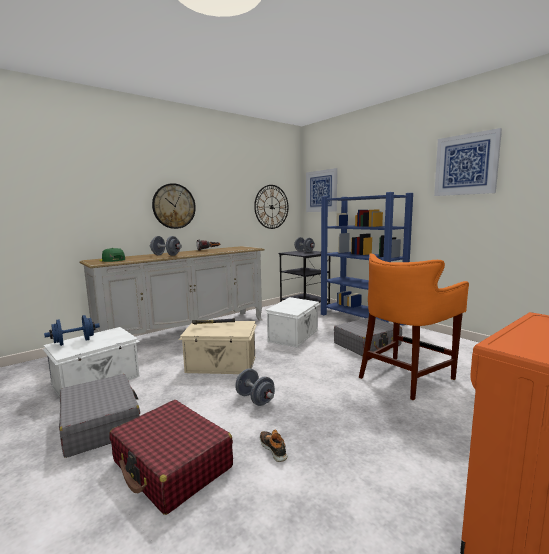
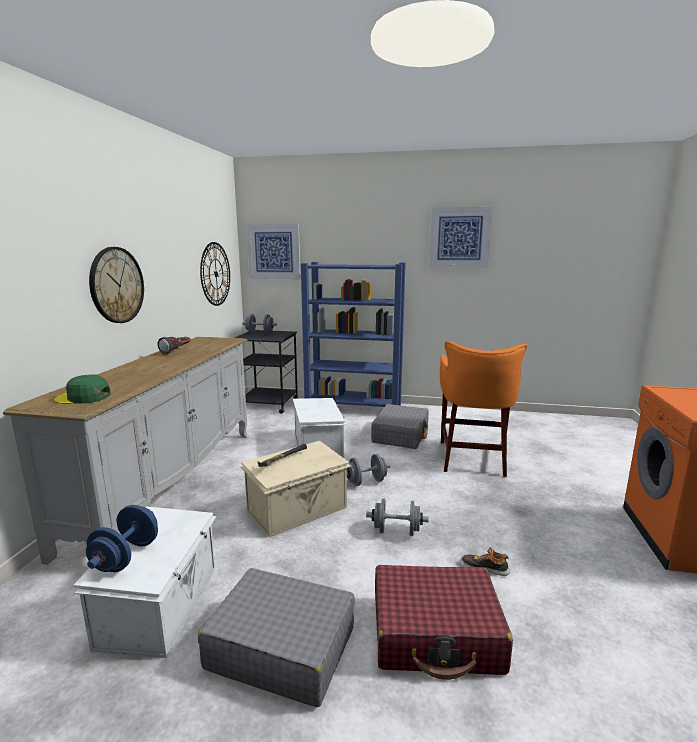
camera: 40 degrees left, 5 degrees up
(166, 255) = (148, 371): grey dumbbell -> grey dumbbell (366, 482)

